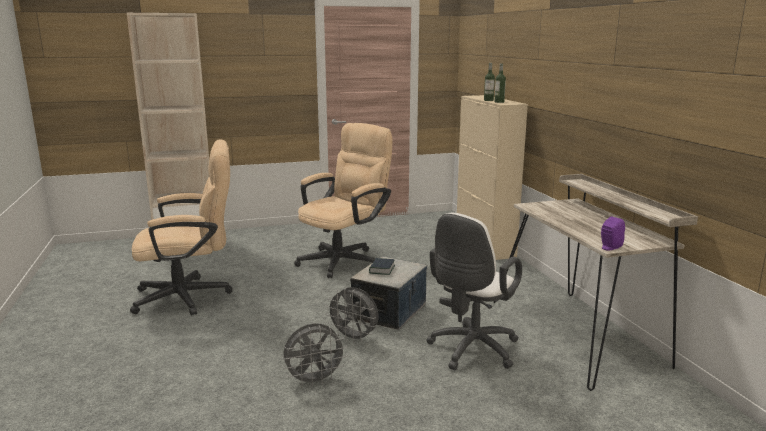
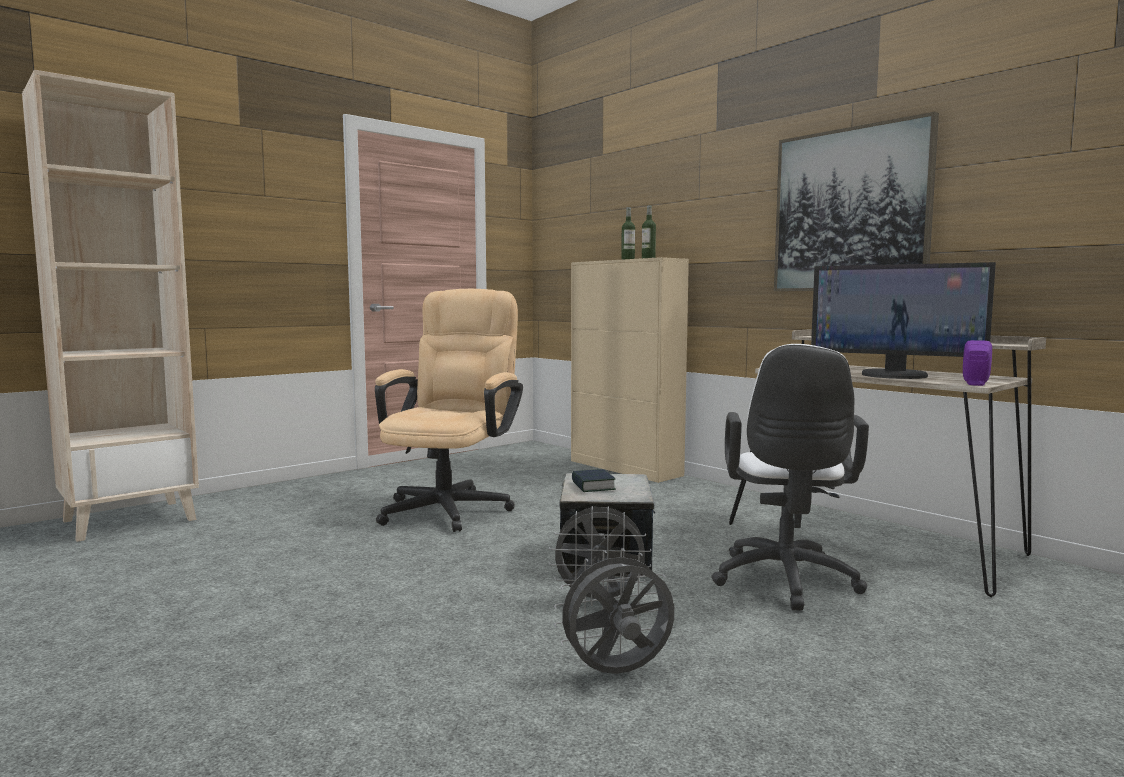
camera: 25 degrees left, 10 degrees down
(191, 296) = (223, 595): beige office chair -> none
(314, 381) = (617, 674): grey fan -> grey fan turned 150 degrees counterclockwise
(585, 227) = (894, 375): none -> monitor
(610, 89) = (850, 210): none -> picture

